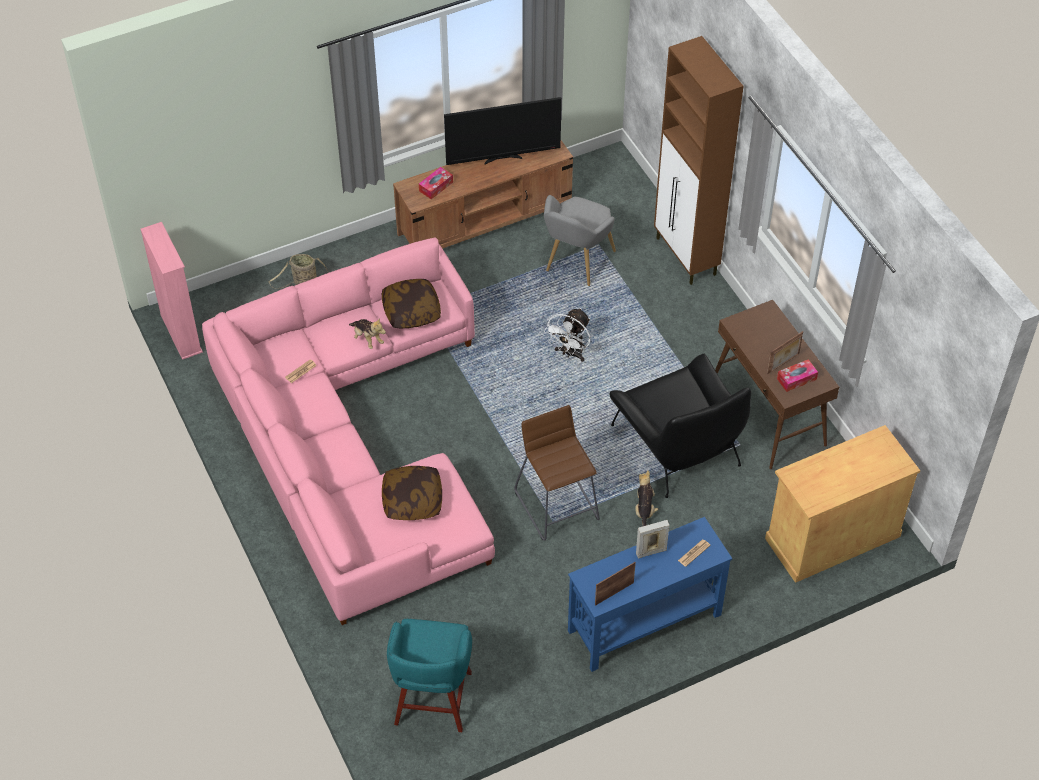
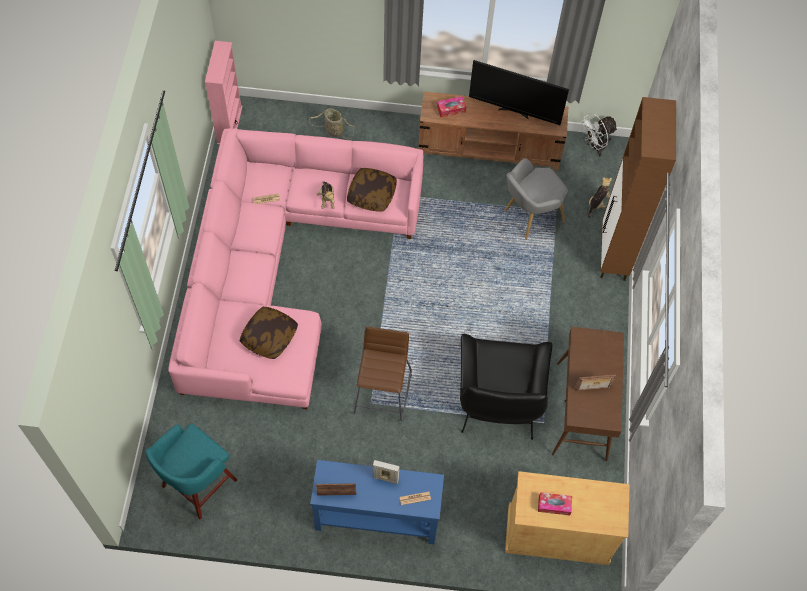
camera: 30 degrees right, 10 degrees up
(570, 353) = (475, 283): white fan -> white fan (595, 146)
(644, 510) = (439, 432): plush toy -> plush toy (597, 203)
(796, 379) = (593, 406): tissue box -> tissue box (554, 505)

